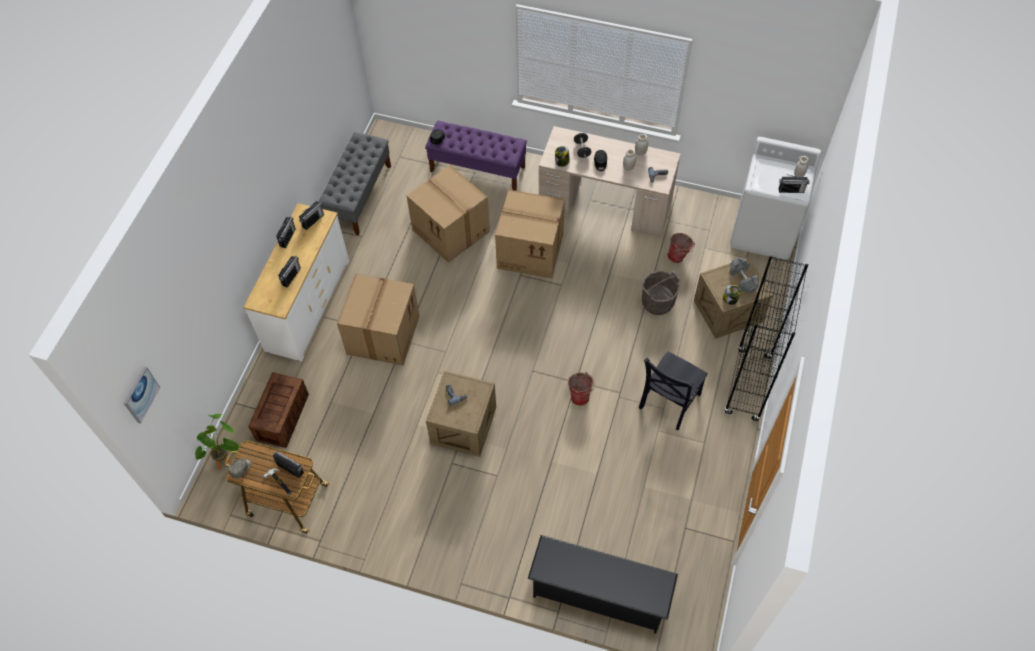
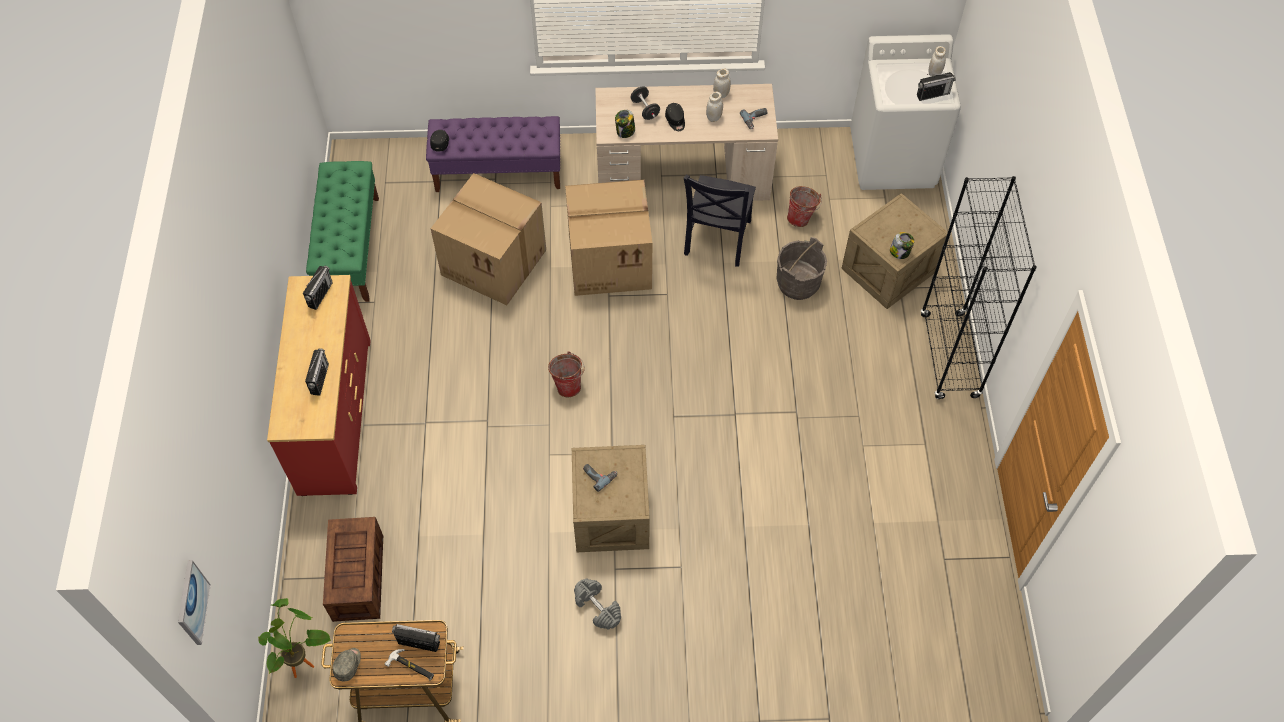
camera: 20 degrees left, 0 degrees up
(287, 237) = (293, 327): radio -> none
(307, 305) = (334, 415): white dresser -> red dresser
(359, 196) = (350, 248): grey bench -> green bench
(382, 334) = (454, 425): cardboard box -> none
(580, 395) = (747, 429): bucket -> bucket (568, 384)
(599, 595) = (872, 680): black shoe rack -> none
(668, 403) = (861, 407): black chair -> black chair (716, 240)
(742, 279) = (904, 223): grey dumbbell -> grey dumbbell (597, 608)

